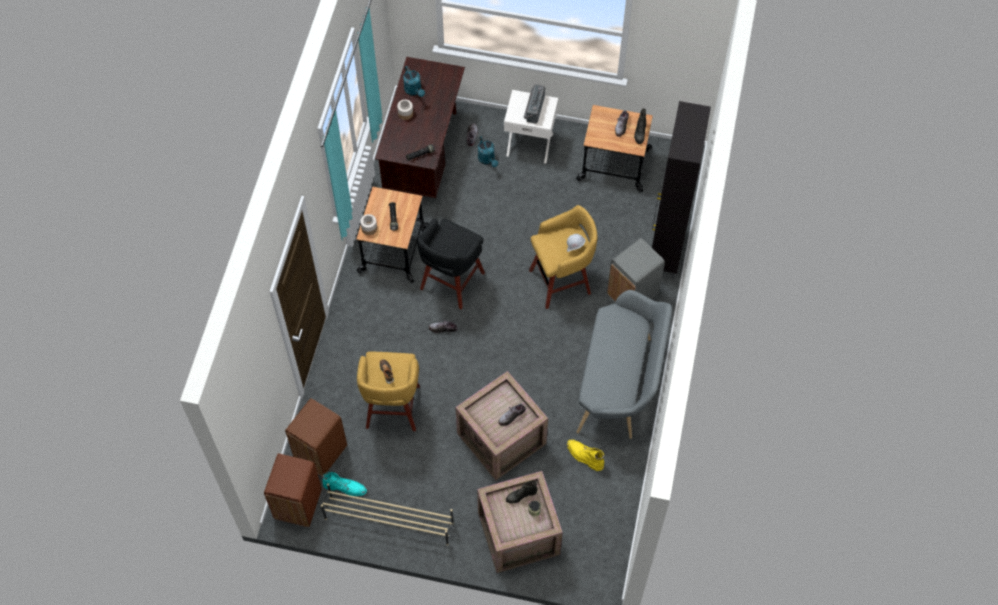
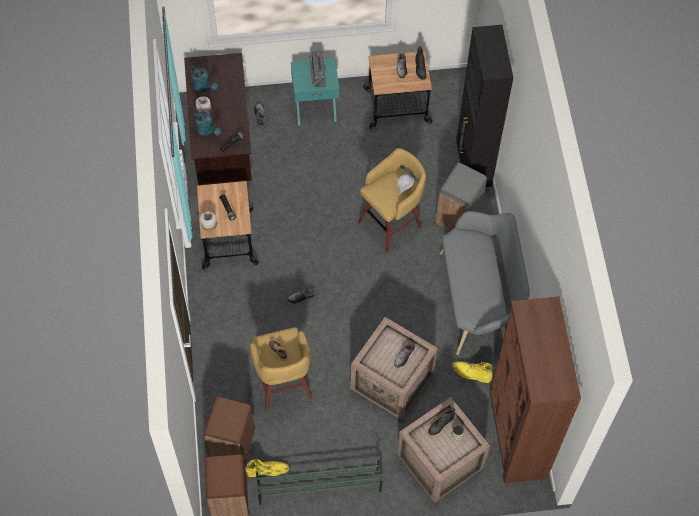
camera: 20 degrees left, 0 degrees up
(345, 487) = (267, 469): turquoise boot -> yellow boot
(388, 520) = (318, 487): beige shoe rack -> green shoe rack
(451, 282) = (292, 253): black stool -> none
(487, 160) = (282, 133): turquoise watering can -> turquoise watering can (207, 131)
(530, 143) = (315, 108): white nightstand -> turquoise nightstand
(606, 532) = (517, 435): none -> brown bookcase

